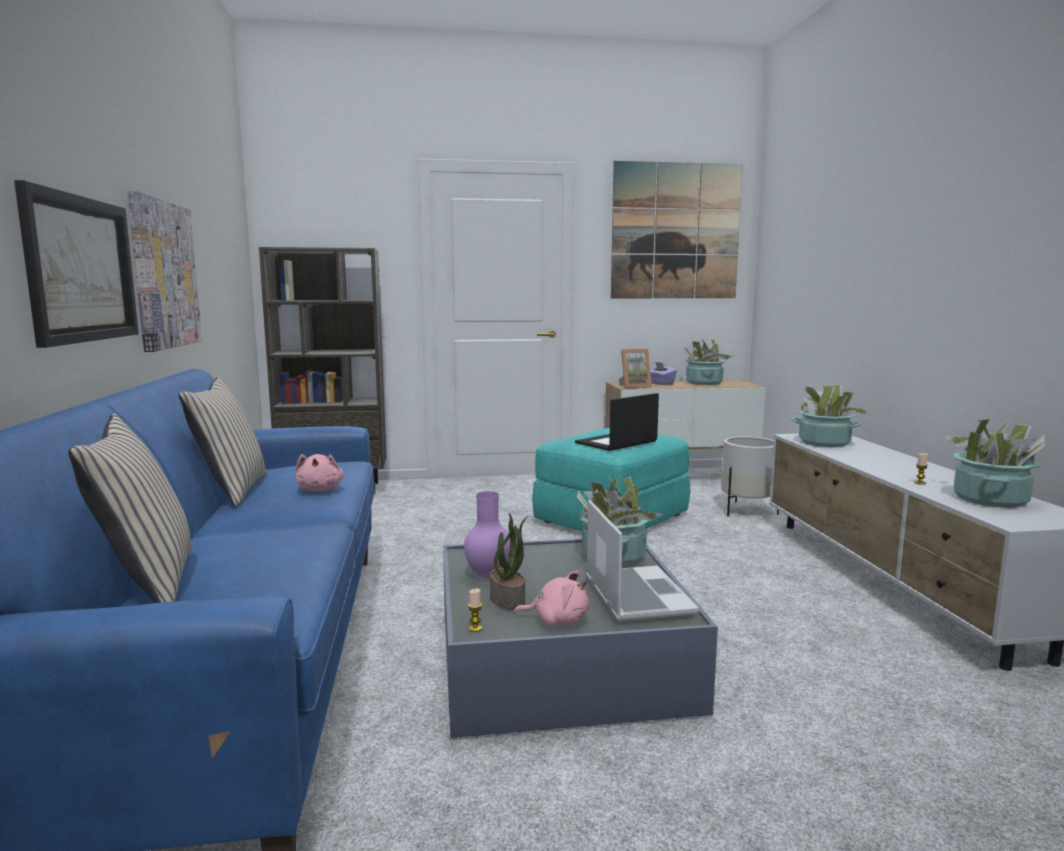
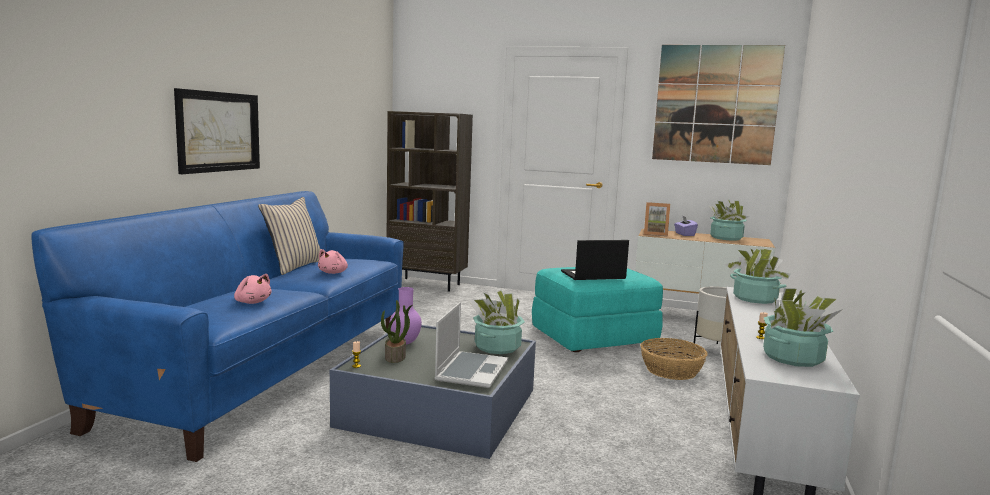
camera: 25 degrees right, 0 degrees up
(147, 583) = (191, 302): beige pillow -> none
(164, 274) = (292, 132): picture -> none
(557, 620) = (406, 372): pink plush toy -> pink plush toy (252, 302)
(738, 541) = (672, 370): none -> basket

